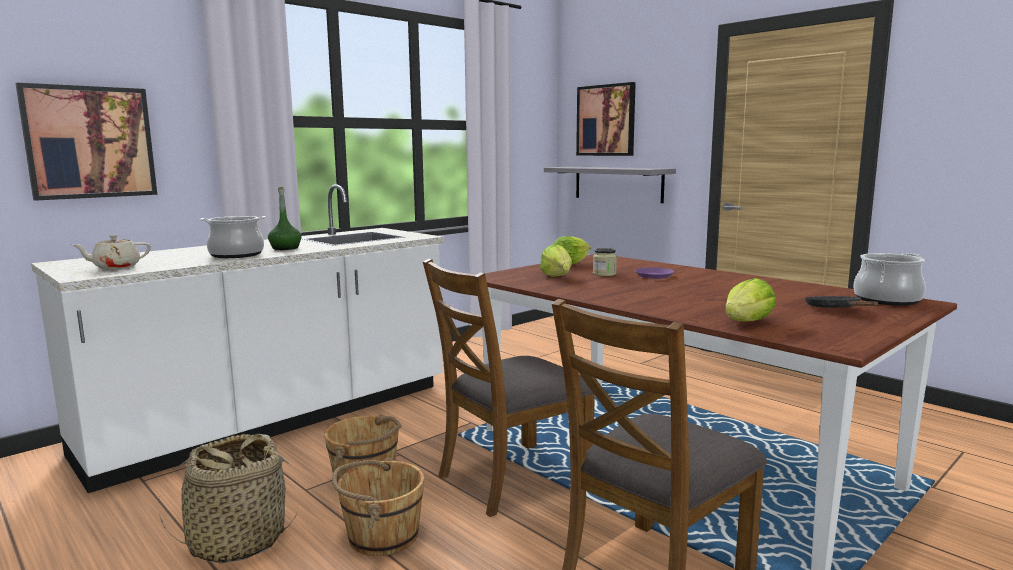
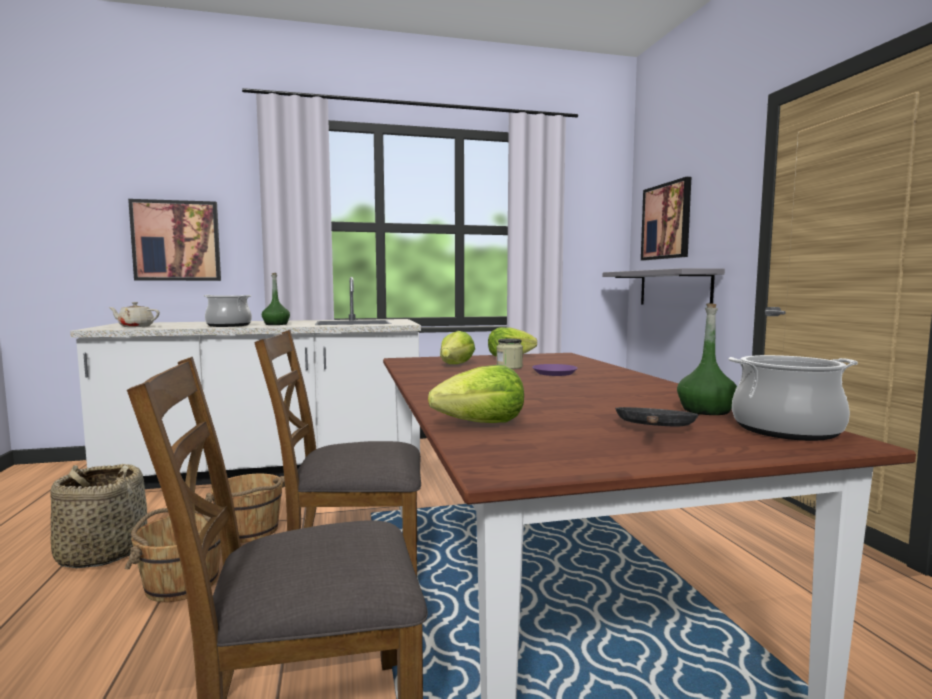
camera: 30 degrees right, 5 degrees down
(823, 293) = (705, 410): none -> green bottle

